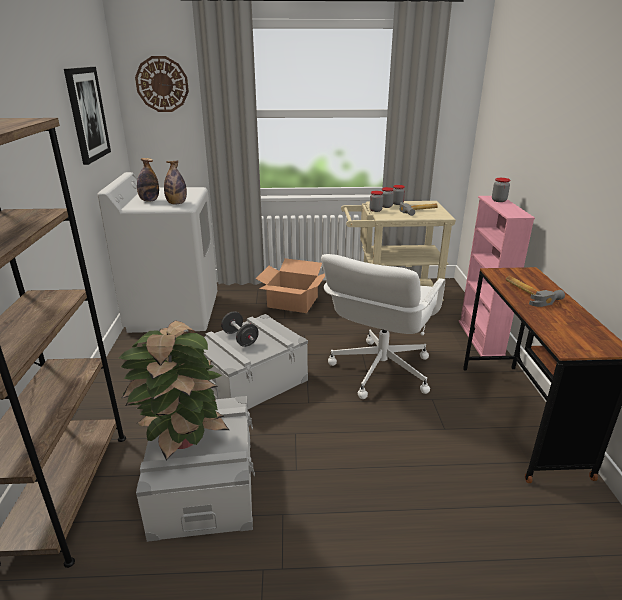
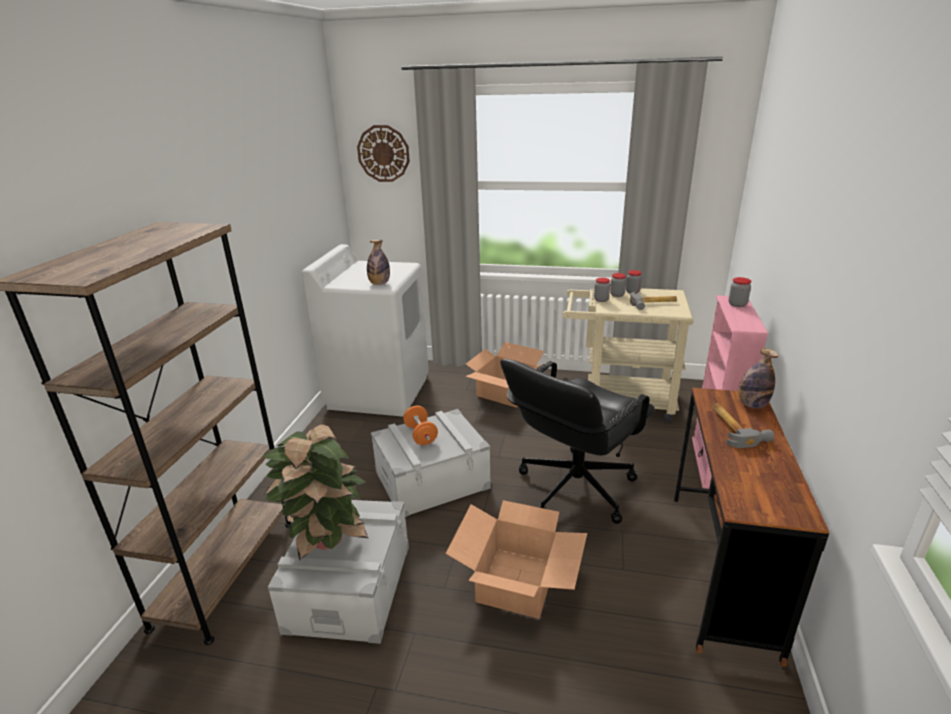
camera: 15 degrees right, 0 degrees up
(87, 114) = (297, 192): picture -> none
(149, 200) = (355, 278): bottle -> bottle (752, 405)
(240, 338) = (421, 435): black dumbbell -> orange dumbbell
(360, 453) = (517, 582): none -> cardboard box
(380, 370) = (574, 488): white office chair -> black office chair

